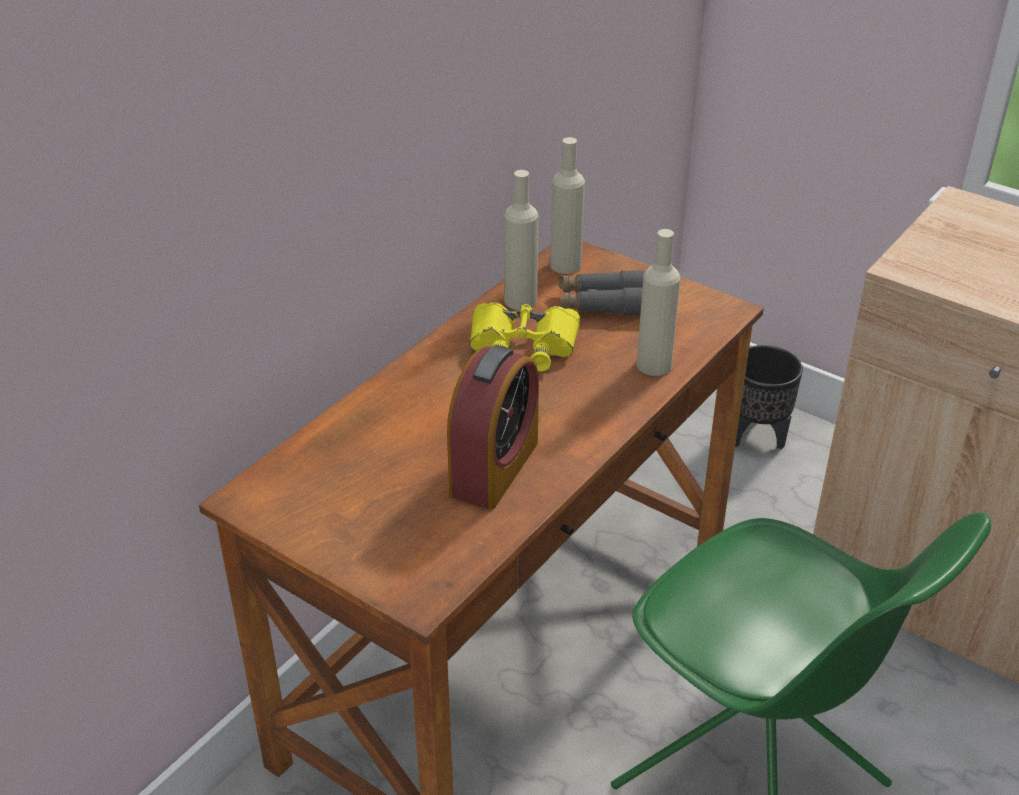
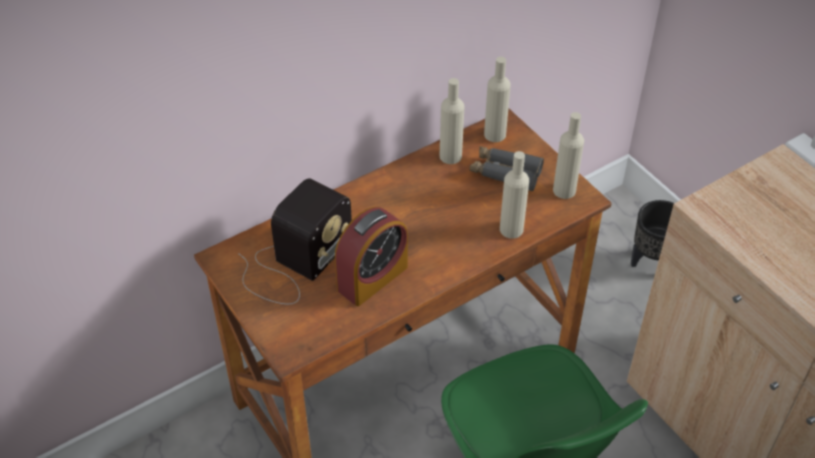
camera: 20 degrees right, 10 degrees up
(366, 478) = (294, 263): none -> radio
(523, 345) = (434, 192): yellow binoculars -> none
(695, 306) = (564, 190): none -> beige bottle

